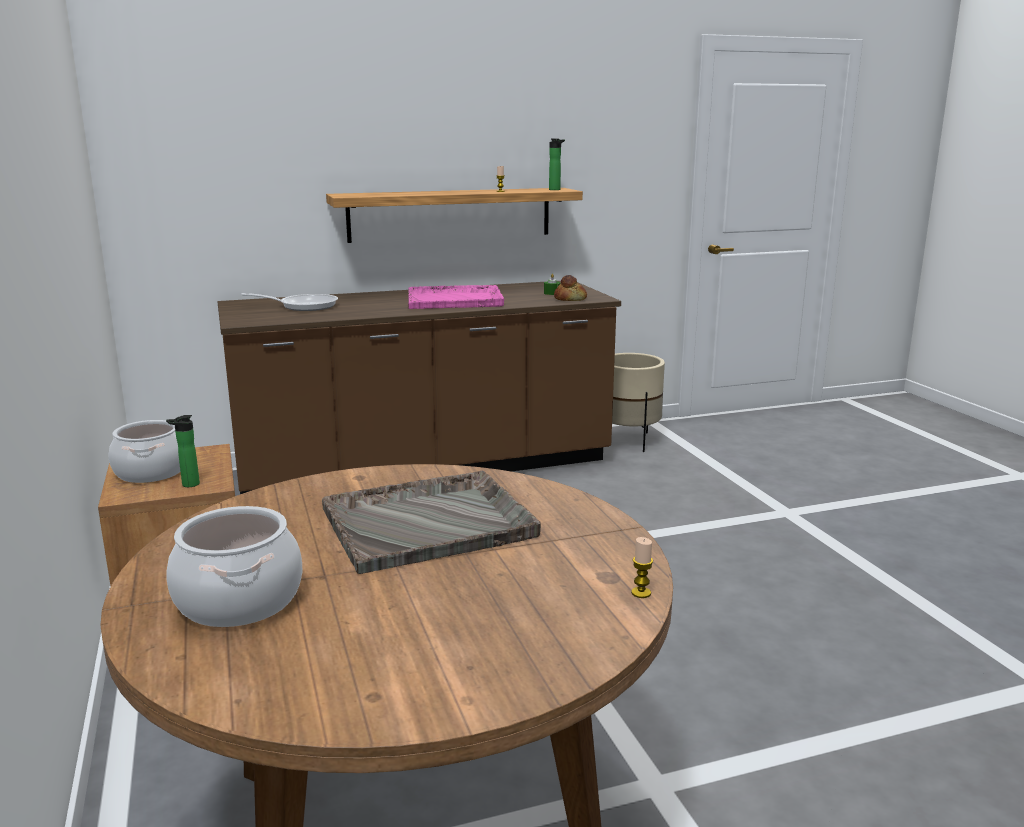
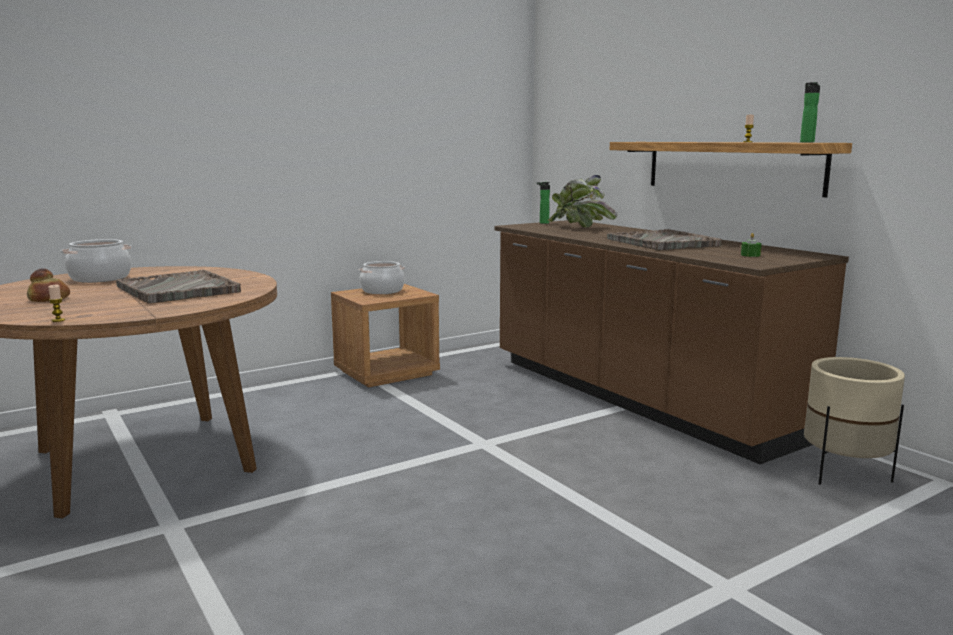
camera: 75 degrees right, 5 degrees down
(188, 485) = (365, 298): bottle -> bottle (542, 223)
(303, 306) = (580, 227): frying pan -> potted plant
(456, 300) = (662, 242): pink tray -> grey tray
(570, 299) = (731, 259): bread -> bread (49, 299)

